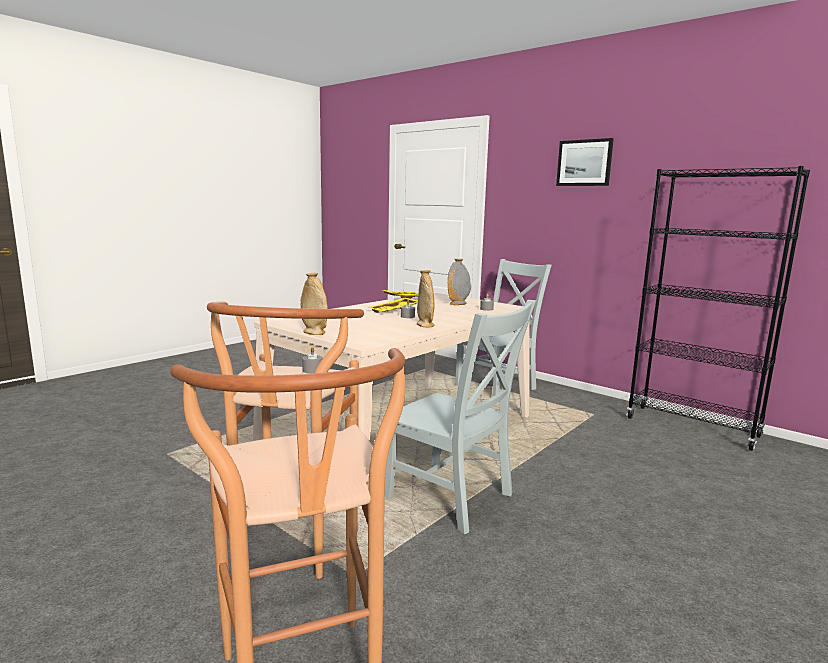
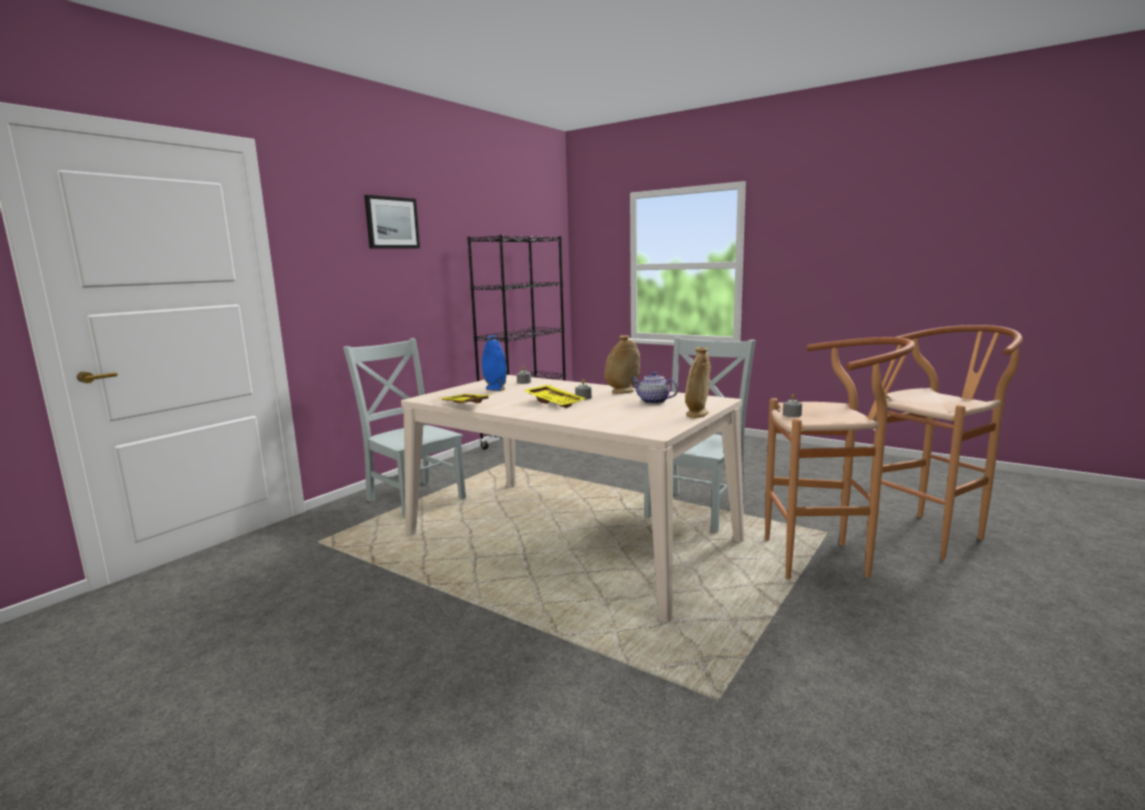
camera: 95 degrees left, 0 degrees up
(375, 328) = (653, 401): none -> teapot
(458, 304) = (495, 389): grey vase -> blue vase

